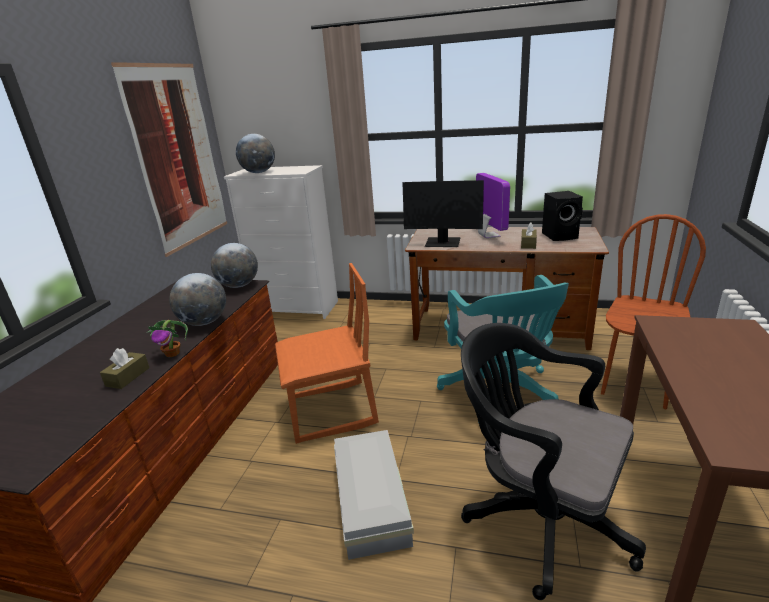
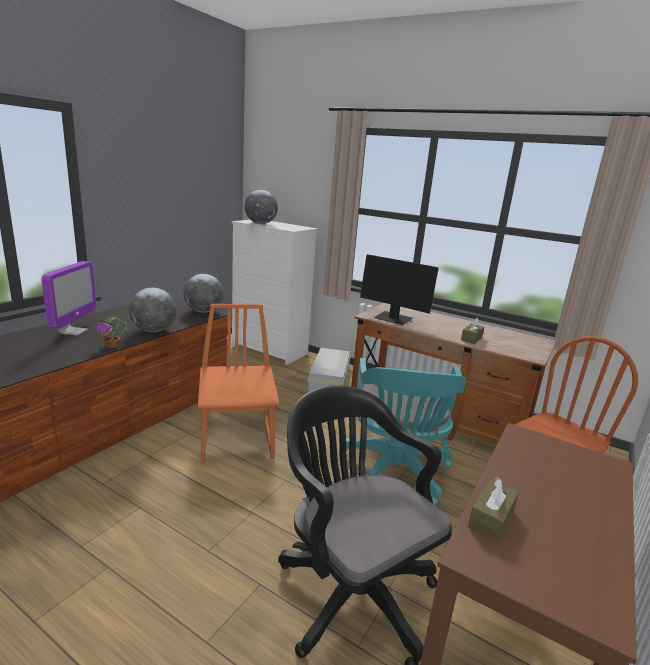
camera: 15 degrees right, 5 degrees down
(128, 377) = (68, 352): brown tissue box -> brown tissue box (491, 519)
(178, 157) = (199, 198): picture -> none
(331, 412) = (238, 440): orange chair -> orange chair turned 105 degrees counterclockwise
(370, 502) = (216, 521): white storage box -> white storage box (328, 378)
(489, 235) = (442, 323): monitor -> monitor (73, 331)
(561, 236) = (511, 340): black speaker -> none

